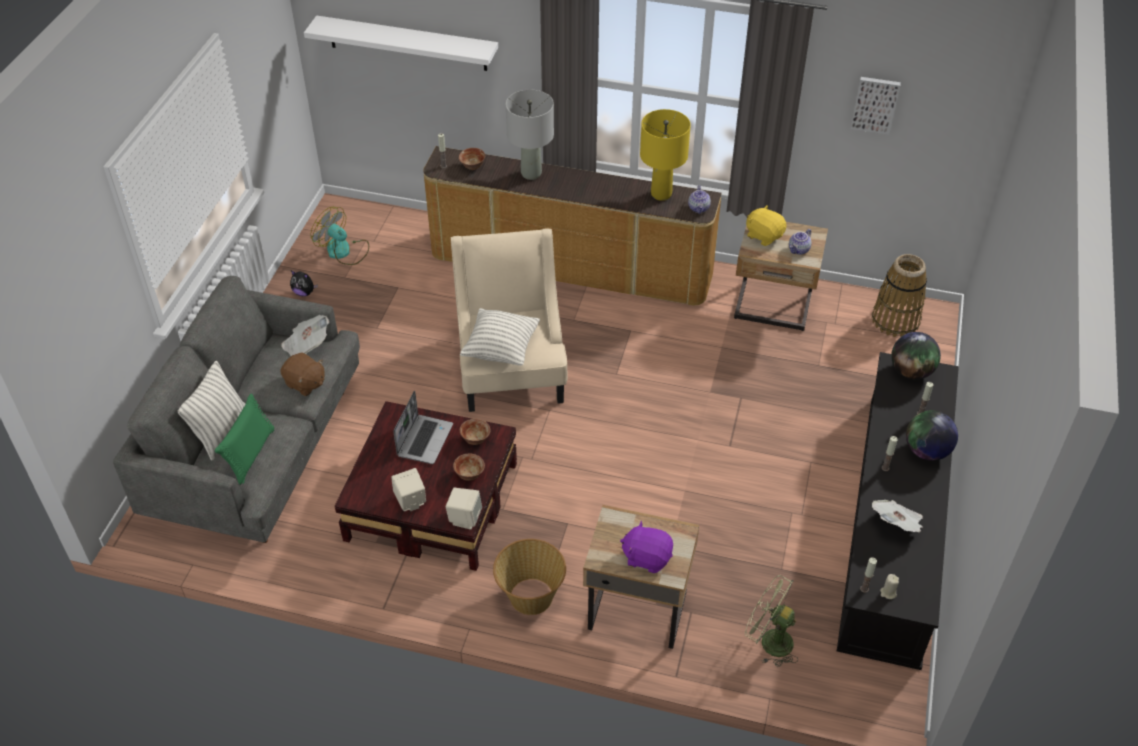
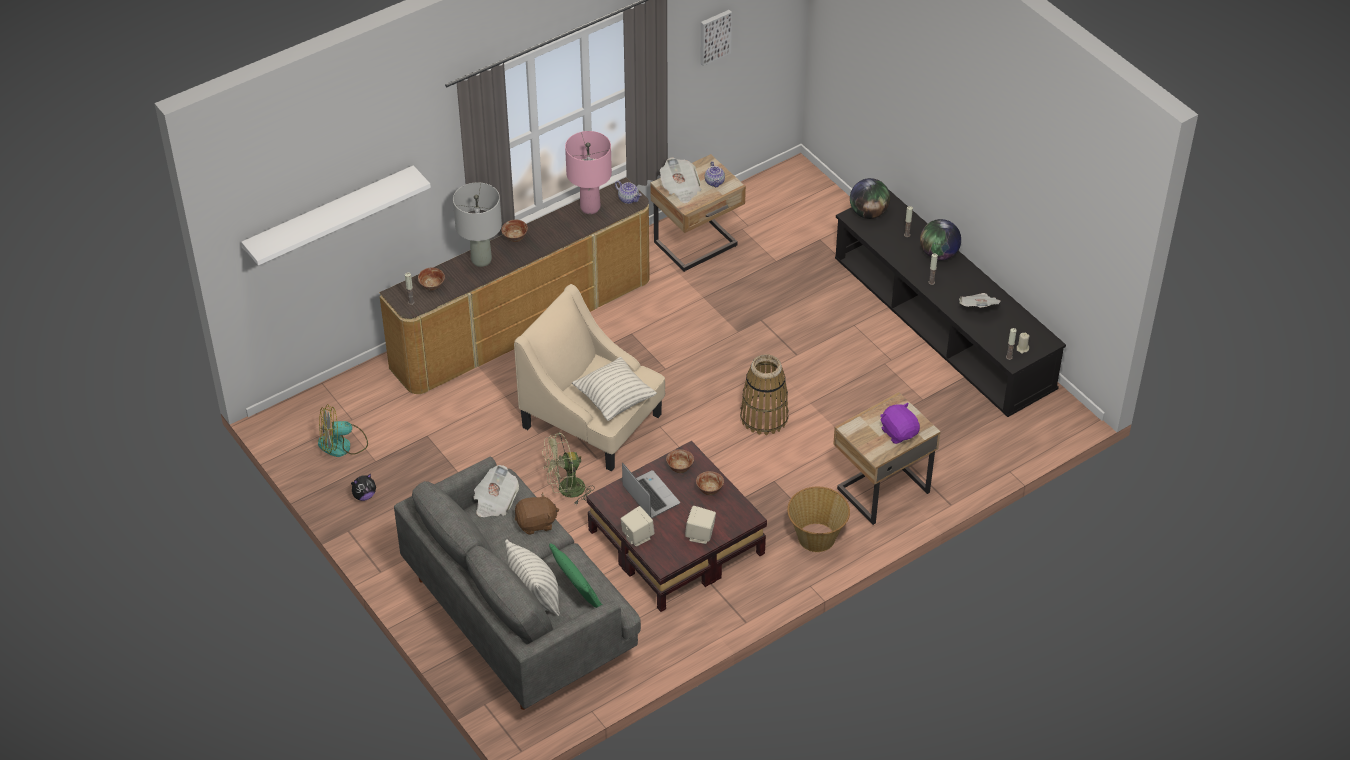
camera: 50 degrees left, 0 degrees up
(465, 518) = (746, 515): beige speaker -> beige speaker (637, 536)
(576, 176) = (515, 238): none -> bowl
(647, 557) = (899, 432): purple plush toy -> purple plush toy turned 90 degrees clockwise
(661, 194) = (590, 208): yellow table lamp -> pink table lamp
(764, 236) = (680, 189): yellow plush toy -> newspaper
(769, 641) = (969, 443): green fan -> green fan (566, 490)
(895, 320) = (780, 194): basket -> basket (764, 417)

